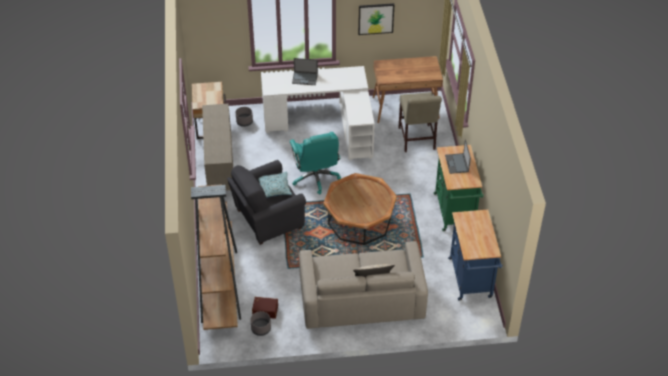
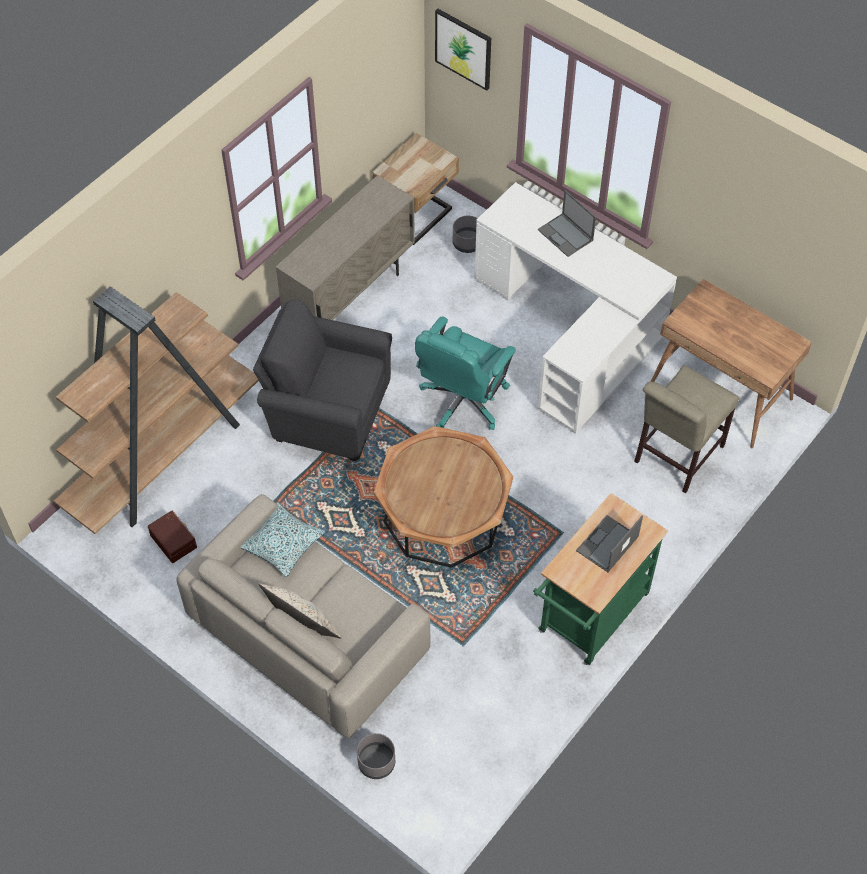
camera: 45 degrees right, 10 degrees up
(261, 329) = (138, 562): grey planter -> grey planter (376, 762)
(274, 188) = (349, 373): pillow -> pillow (282, 544)
(375, 18) = (725, 210): picture -> picture (463, 48)
(471, 281) = (485, 742): blue cart -> none

